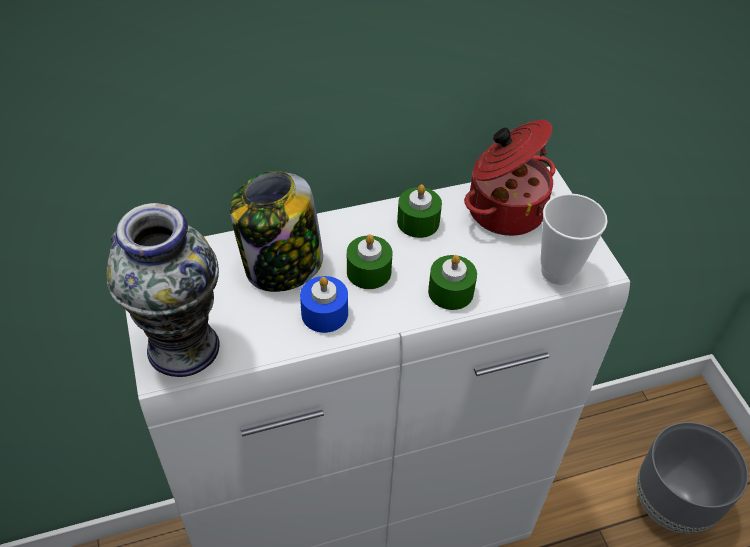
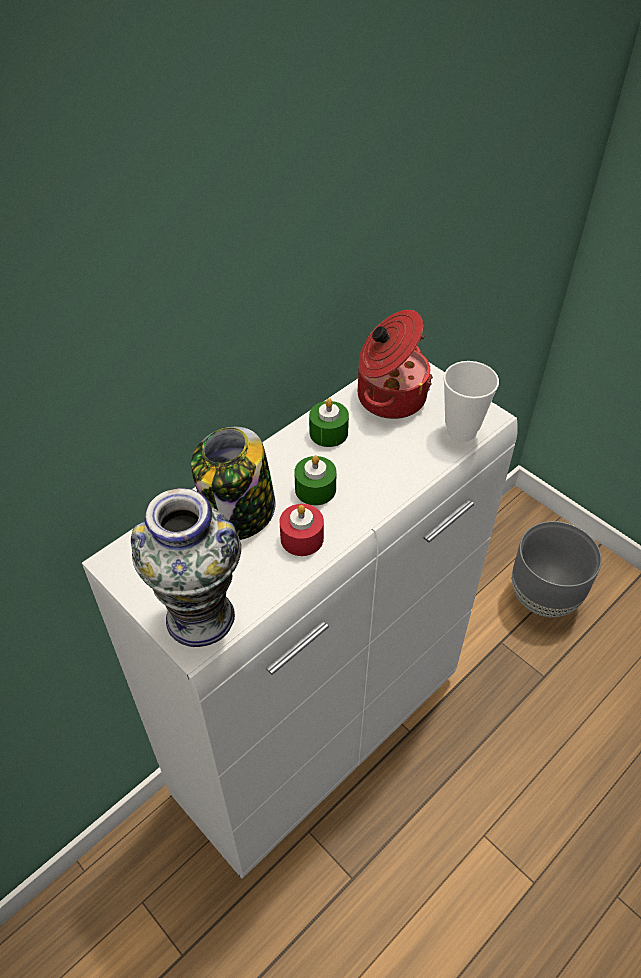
camera: 25 degrees left, 0 degrees up
(324, 313) = (302, 538): blue candle -> red candle
(450, 292) = (391, 479): green candle -> none

